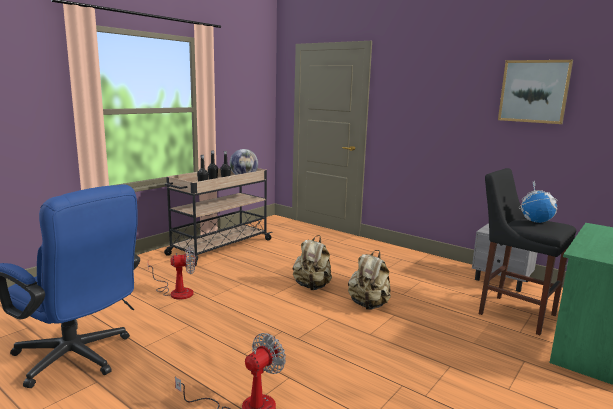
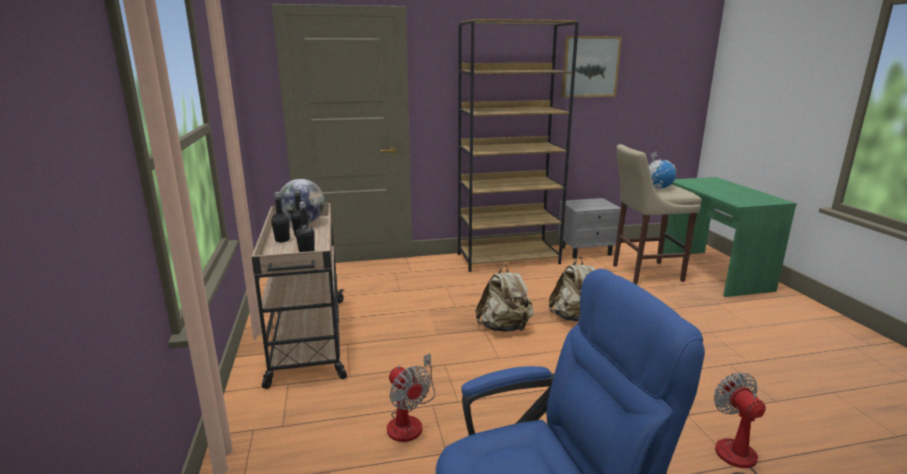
camera: 50 degrees left, 5 degrees up
(176, 292) = (409, 420): fan -> fan turned 120 degrees clockwise
(419, 260) = (508, 258): none -> brown bookcase
(513, 313) = (643, 273): black stool -> beige stool

